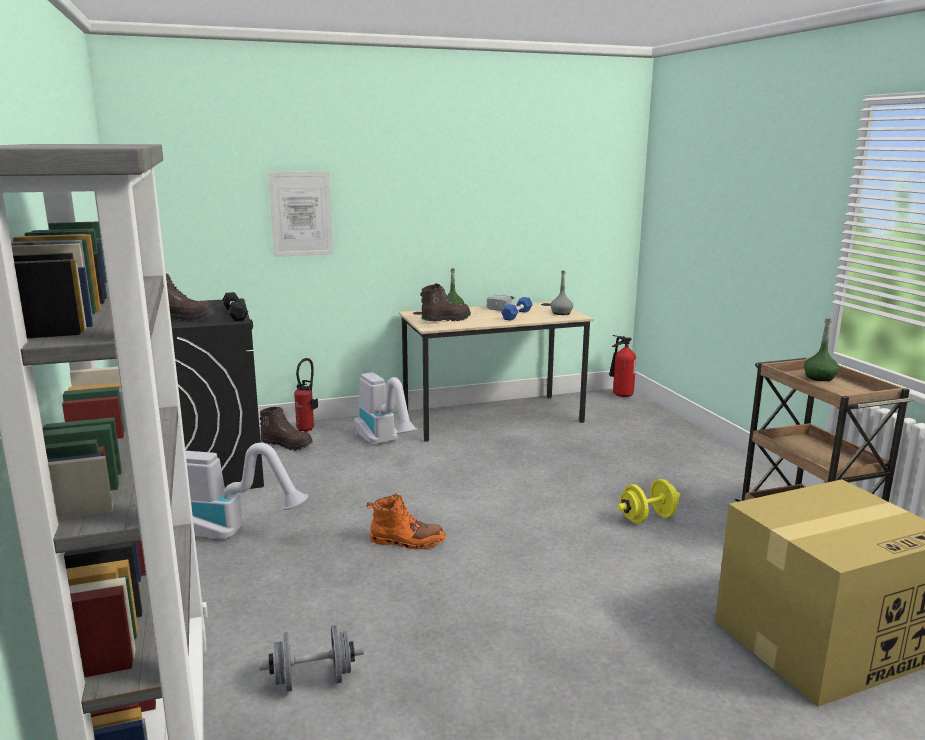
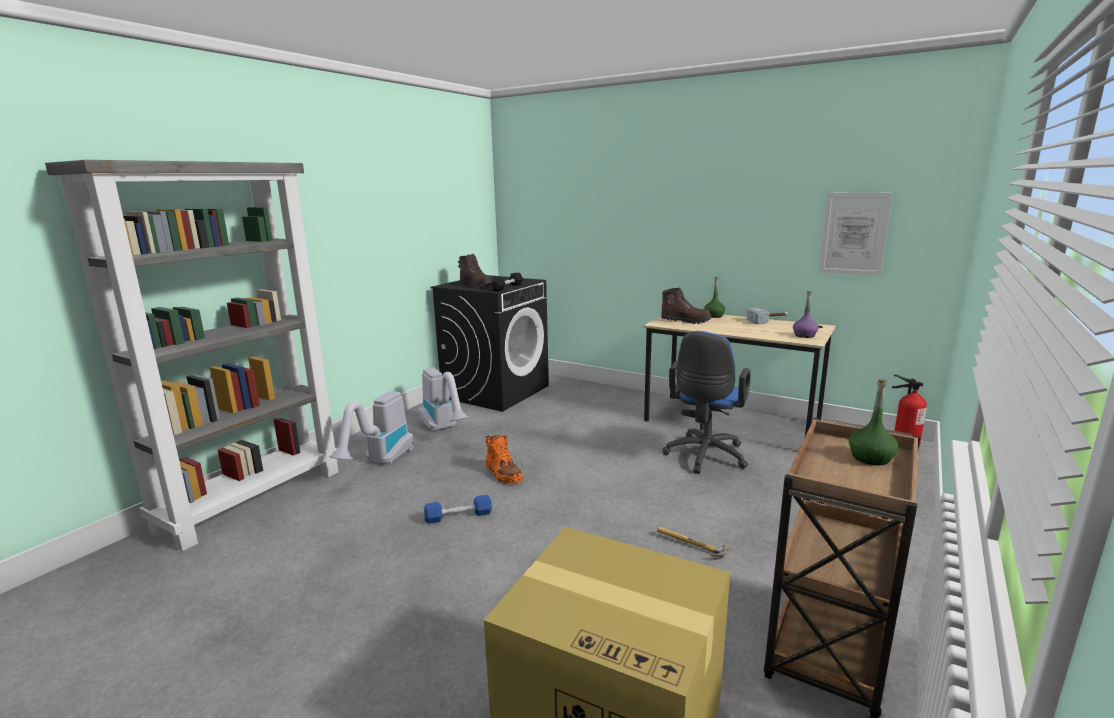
camera: 50 degrees right, 0 degrees up
(287, 445) = (561, 393): brown boot -> none
(301, 214) = (605, 221): picture -> picture (854, 233)
(308, 429) = (590, 388): fire extinguisher -> none
(313, 680) = (328, 515): grey dumbbell -> none
(384, 443) = (616, 412): vacuum cleaner -> vacuum cleaner (380, 462)
(517, 315) = (756, 329): blue dumbbell -> blue dumbbell (458, 516)
(530, 452) = (704, 457): none -> blue office chair
(561, 313) = (804, 335): grey bottle -> purple bottle
(647, 518) = (690, 547): yellow dumbbell -> hammer

